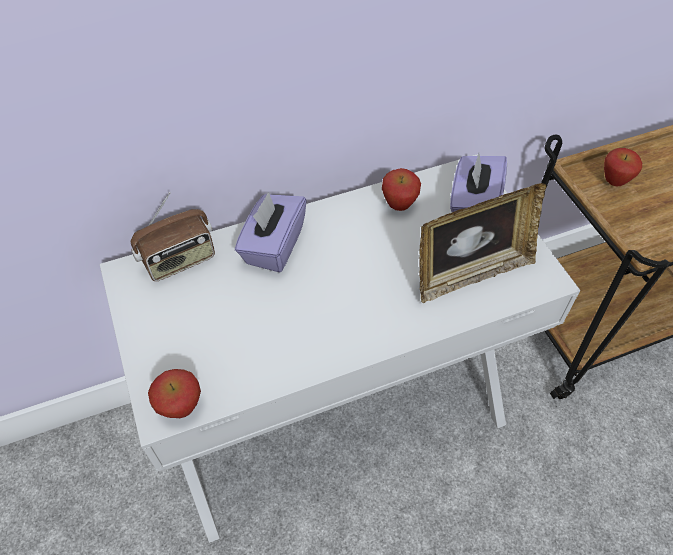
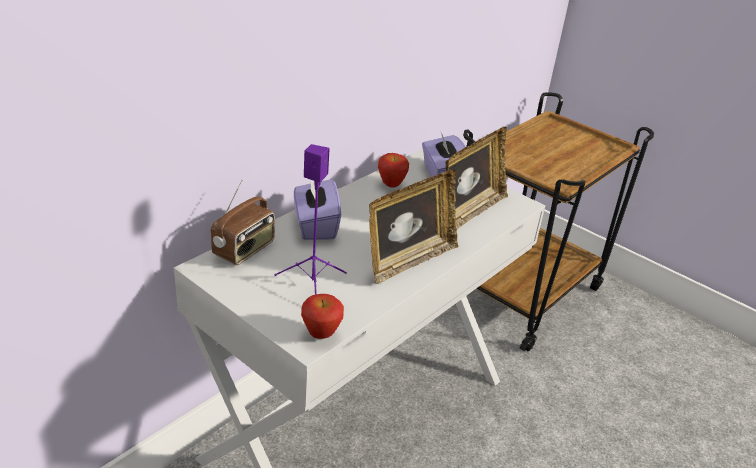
camera: 30 degrees left, 20 degrees down
(216, 334) = (313, 286): none -> purple speaker
(344, 330) = (408, 260): none -> picture frame
(614, 182) = (516, 155): apple -> none

